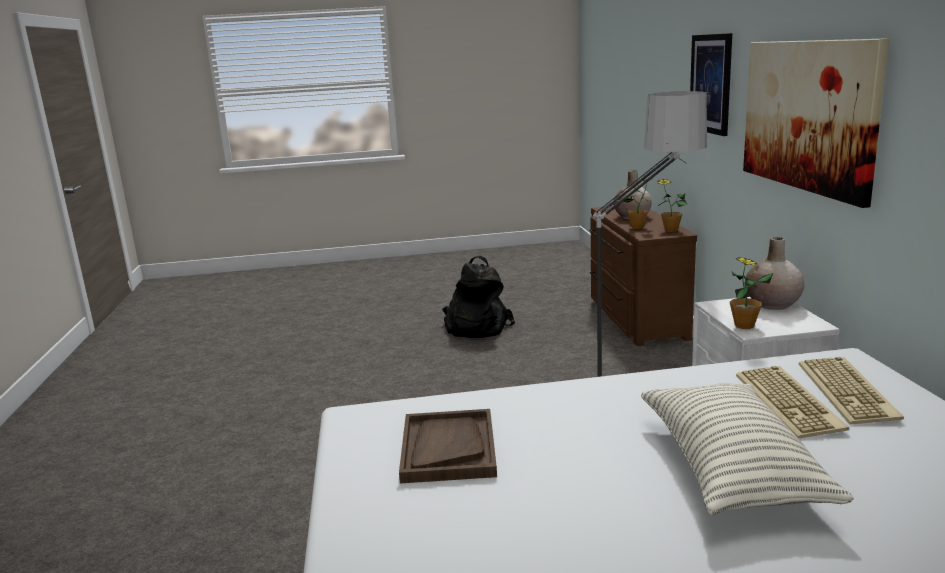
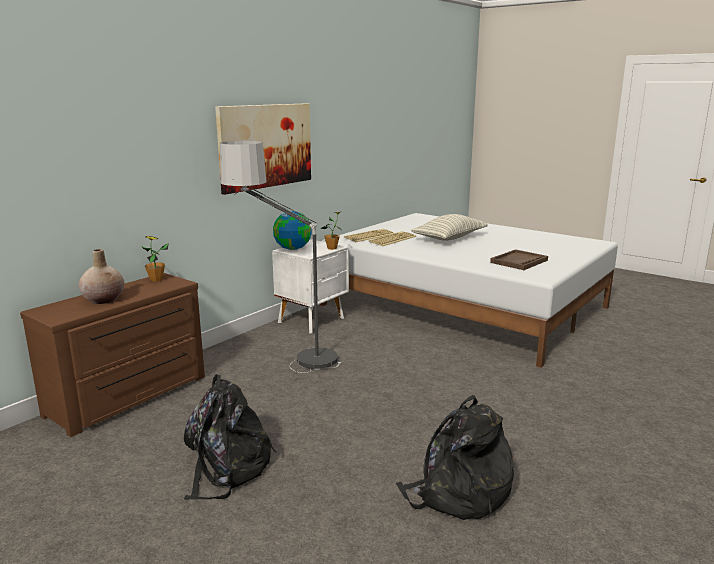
camera: 135 degrees left, 0 degrees up
(313, 379) = (458, 493): none -> black backpack
(637, 227) = (151, 290): potted plant -> none
(711, 83) = (159, 142): picture -> none
(772, 304) = (293, 248): beige vase -> globe

